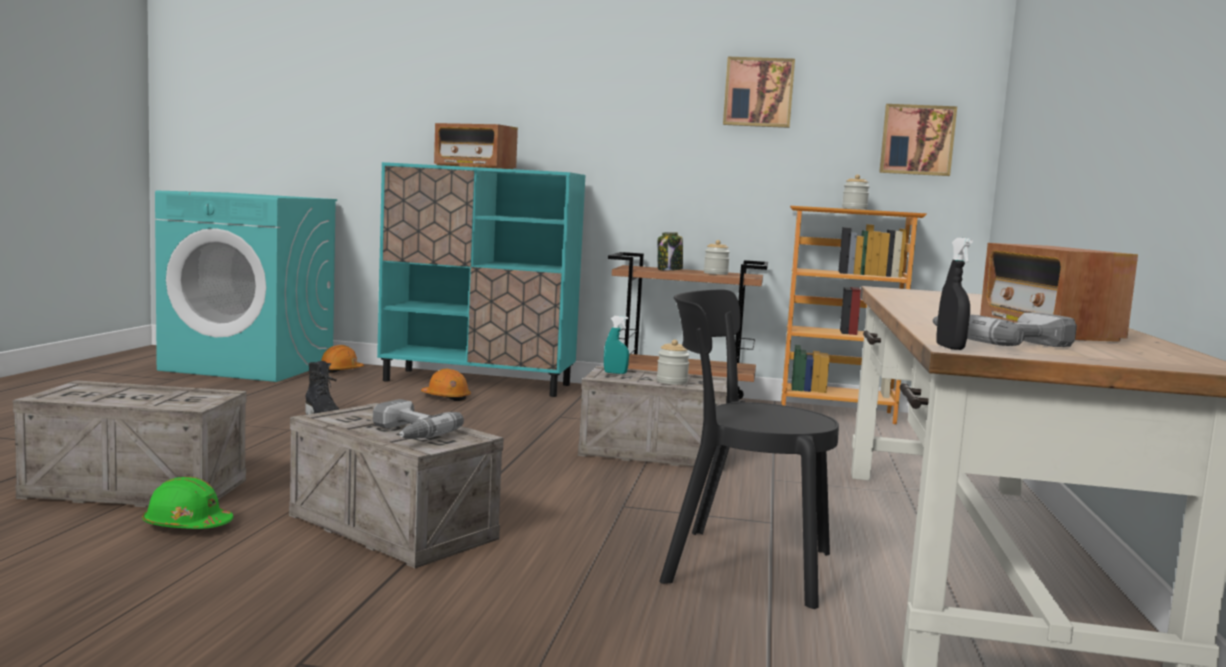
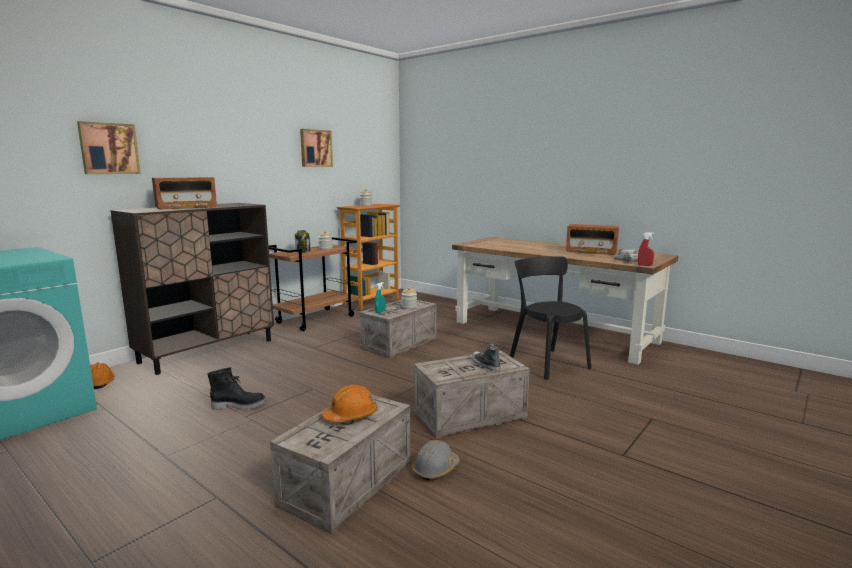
camera: 60 degrees left, 5 degrees up
(187, 526) = (435, 469): green hard hat -> grey hard hat
(406, 432) = (485, 365): power drill -> shoe
(446, 397) = (232, 365): orange hard hat -> orange hard hat (351, 415)
(478, 383) = (208, 351): turquoise cabinet -> brown cabinet
(738, 565) = (546, 363): black chair -> black chair turned 105 degrees clockwise
(917, 140) = (375, 169): picture -> picture (109, 148)
(950, 348) = (645, 265): black spray bottle -> red spray bottle

